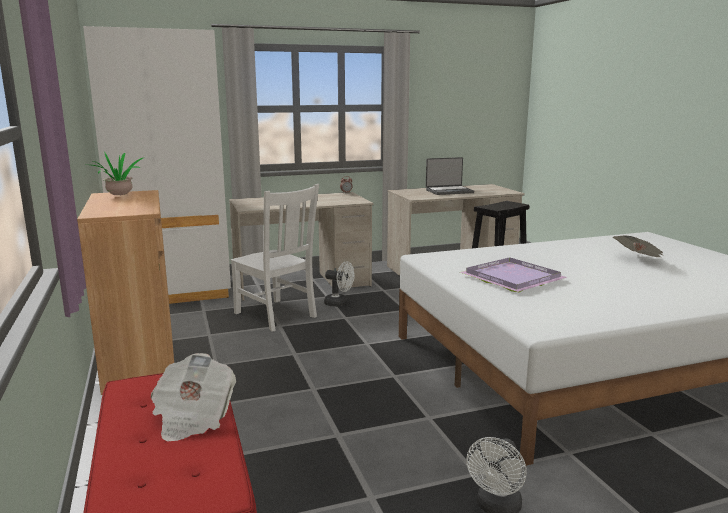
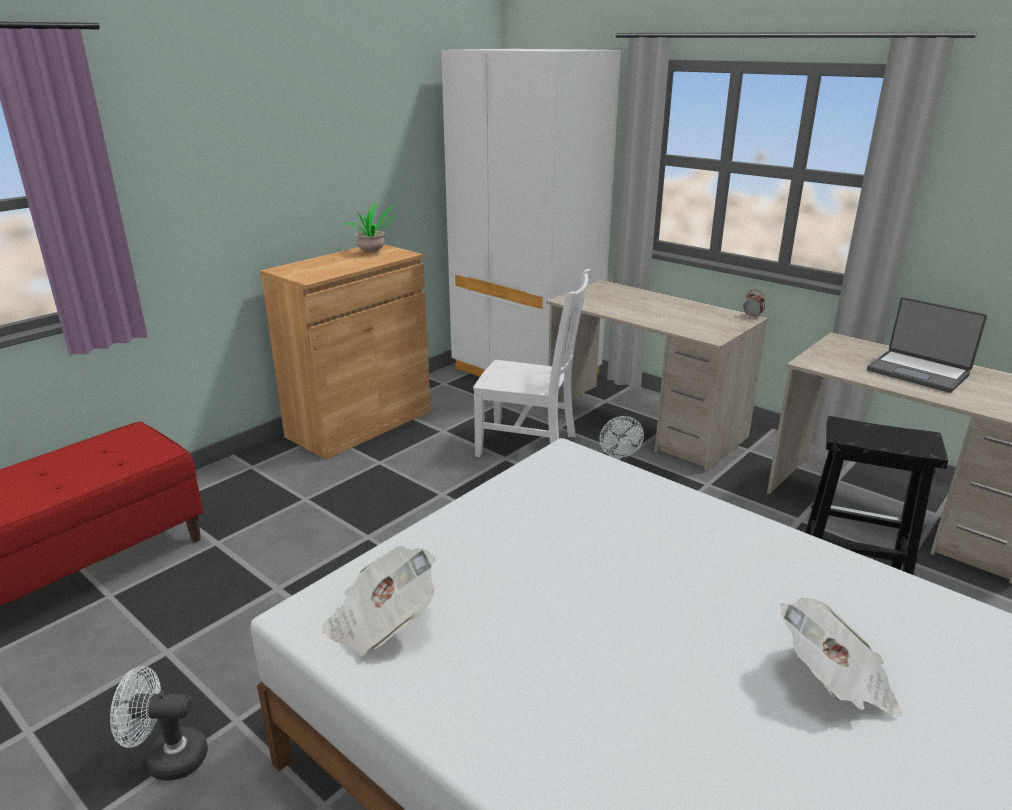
camera: 60 degrees right, 10 degrees up
(193, 417) = (78, 477): newspaper -> newspaper (381, 622)
(276, 316) = (530, 446): white chair -> white chair turned 90 degrees counterclockwise
(512, 277) = (536, 546): purple tray -> none

